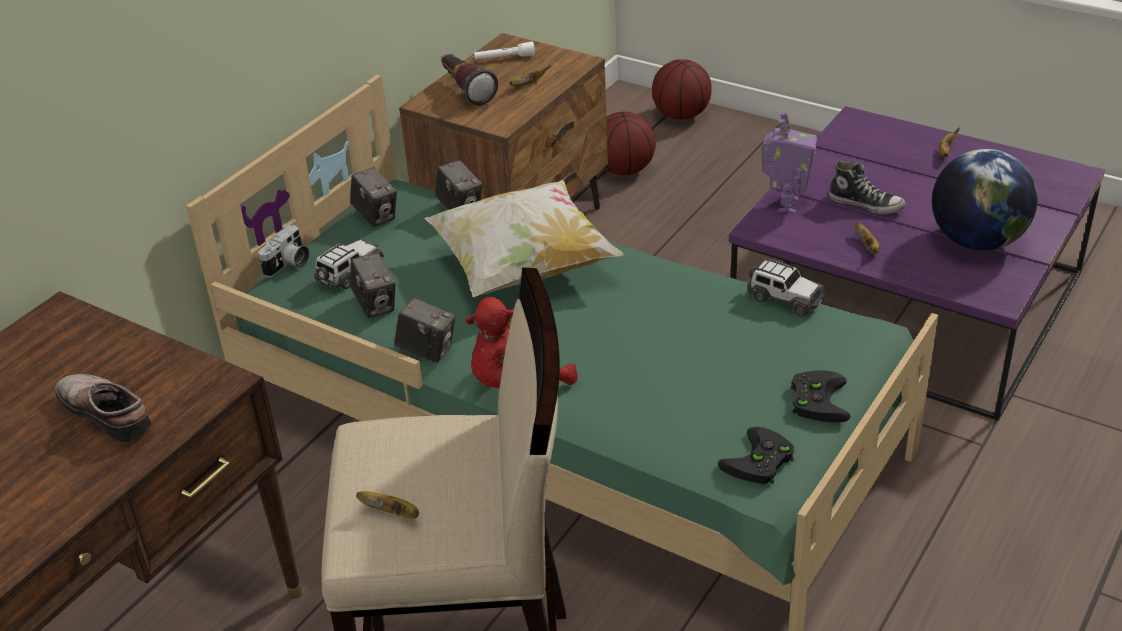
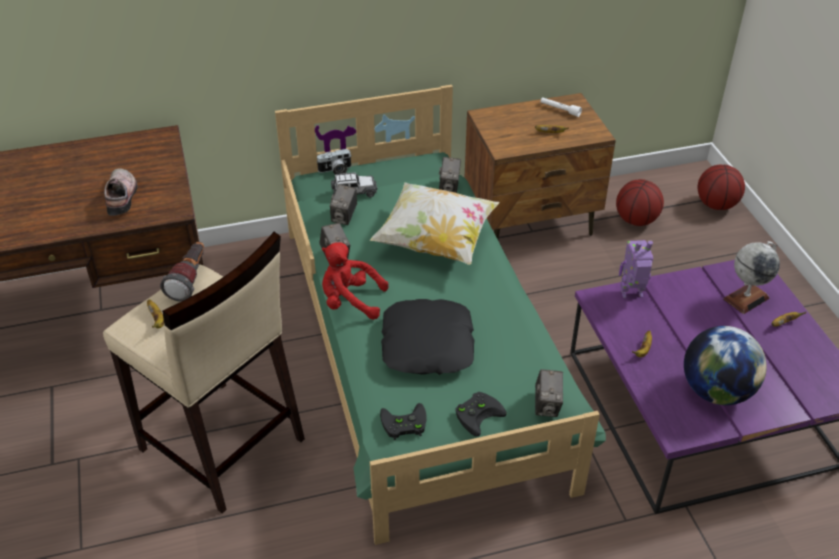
camera: 40 degrees right, 5 degrees up
(376, 216) = (406, 168): camera -> camera (547, 405)
(465, 90) = (512, 119): flashlight -> flashlight (190, 279)
(669, 370) = (428, 345): none -> black pillow
(785, 299) = (542, 347): toy car -> none
(786, 205) = (632, 294): toy robot -> toy robot turned 150 degrees counterclockwise
(866, 204) = (681, 324): shoe -> none
(886, 149) = (746, 298): none -> globe

